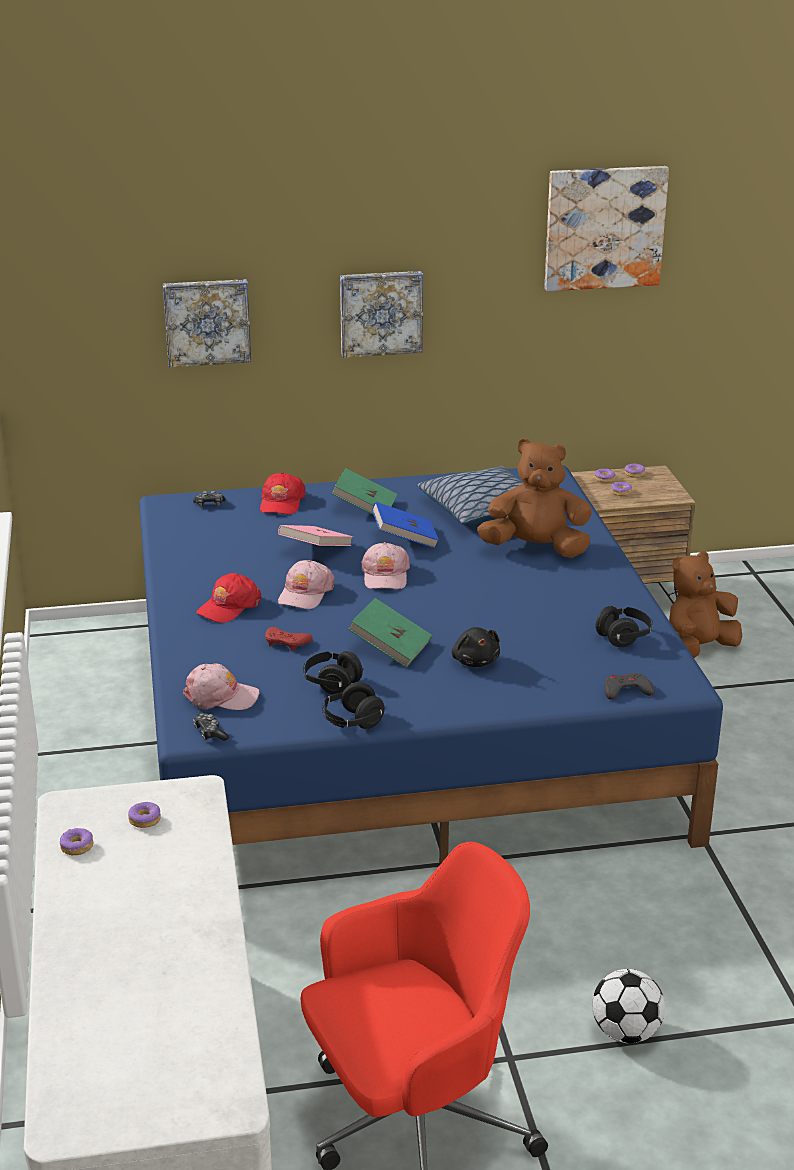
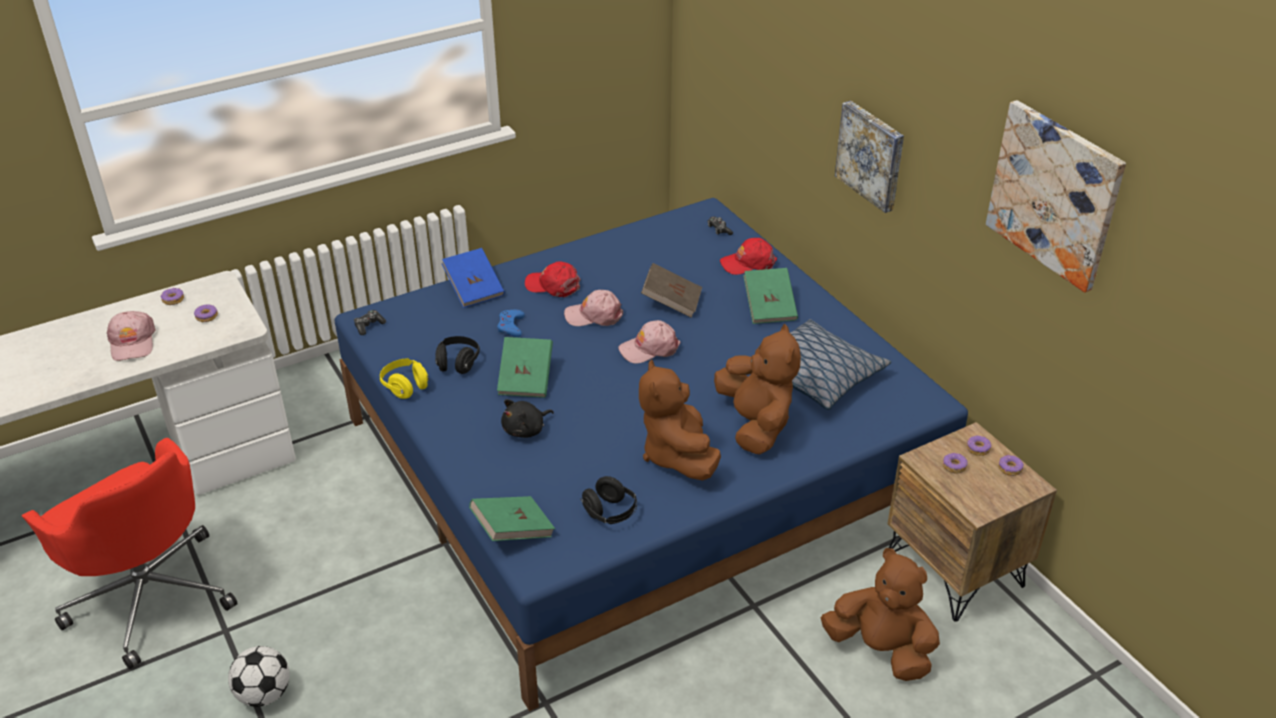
camera: 70 degrees right, 10 degrees up
(207, 321) = (770, 84): picture -> none
(220, 696) = (419, 317): pink cap -> pink cap (132, 342)
(286, 642) = (511, 326): red game controller -> blue game controller
(316, 550) = (671, 302): pink book -> brown book
(352, 722) = (405, 387): black headphones -> yellow headphones
(404, 539) = (723, 344): blue book -> blue book (474, 289)
(558, 591) = (677, 455): none -> brown plush toy
(626, 690) = (513, 531): grey game controller -> green book

